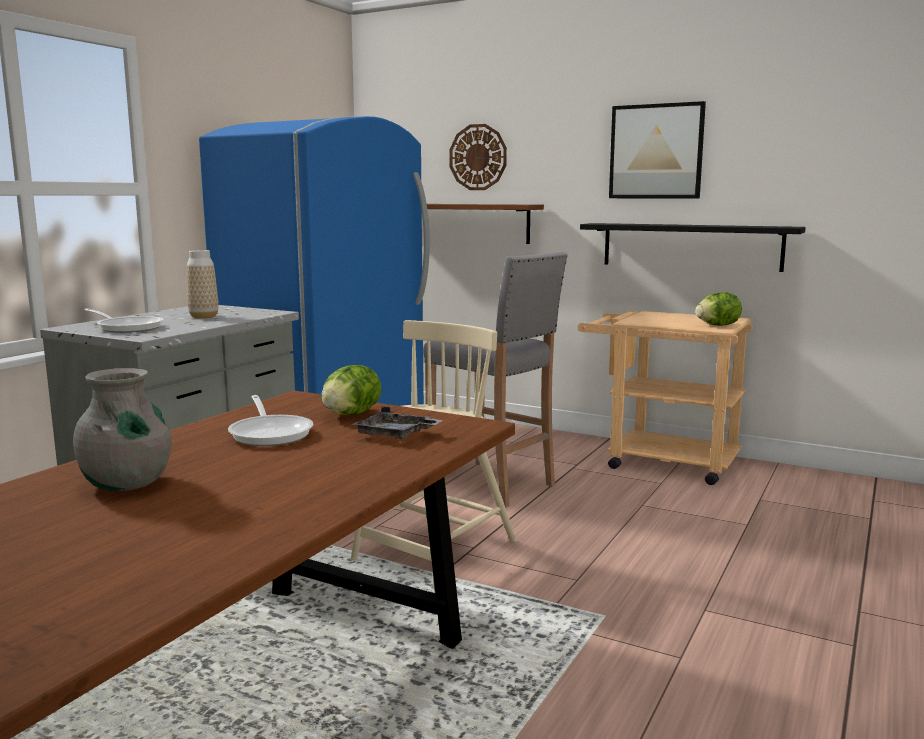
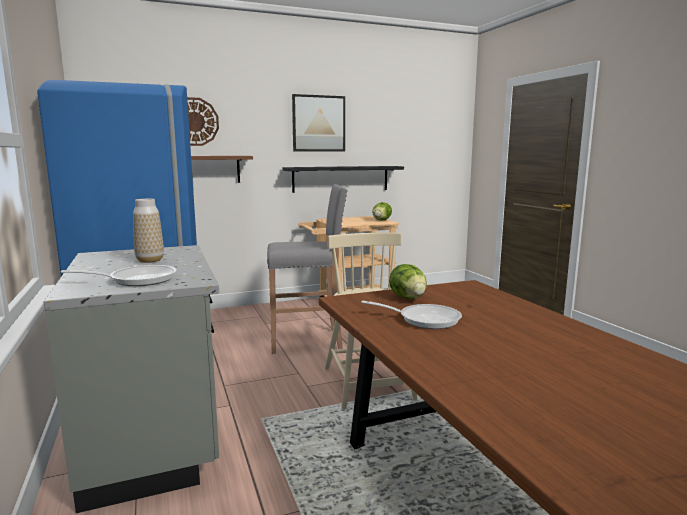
camera: 50 degrees left, 0 degrees up
(127, 484) = (500, 370): grey vase -> none
(395, 435) = (468, 299): grey tray -> none

